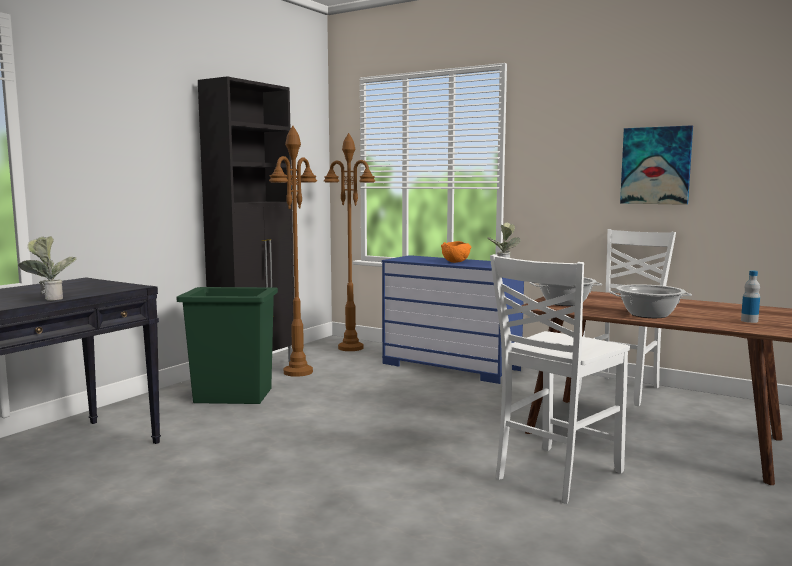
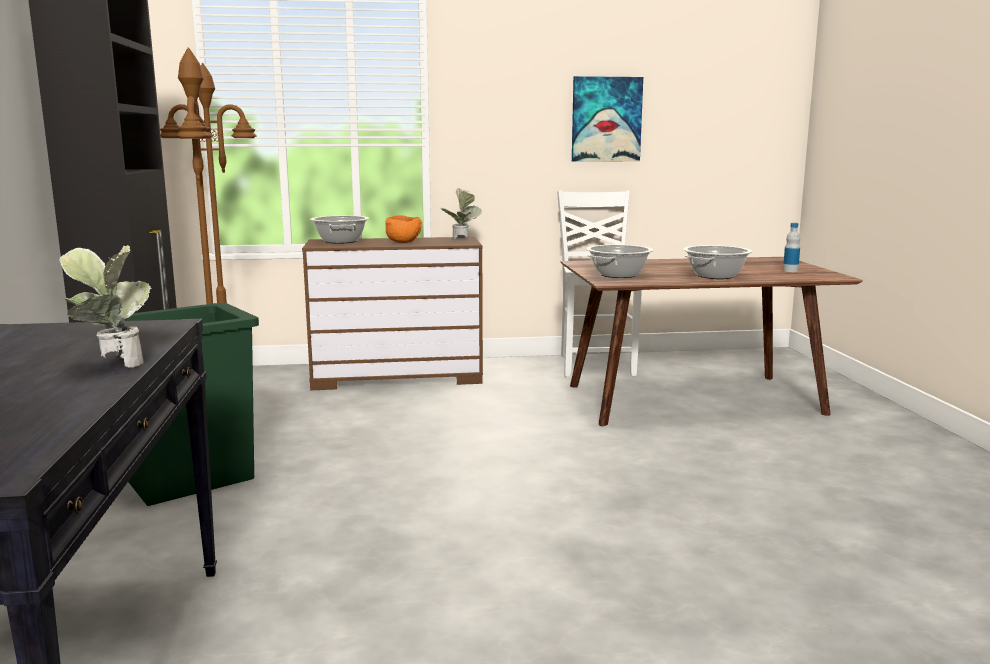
camera: 40 degrees left, 5 degrees up
(420, 258) = (340, 241): none -> cooking pot
(451, 367) = (397, 376): blue dresser -> brown dresser
(555, 475) = (695, 456): white chair -> none

